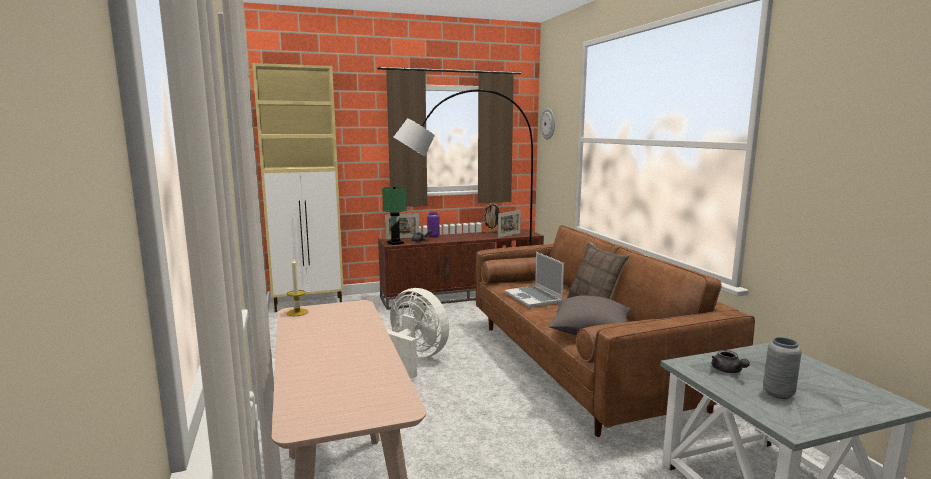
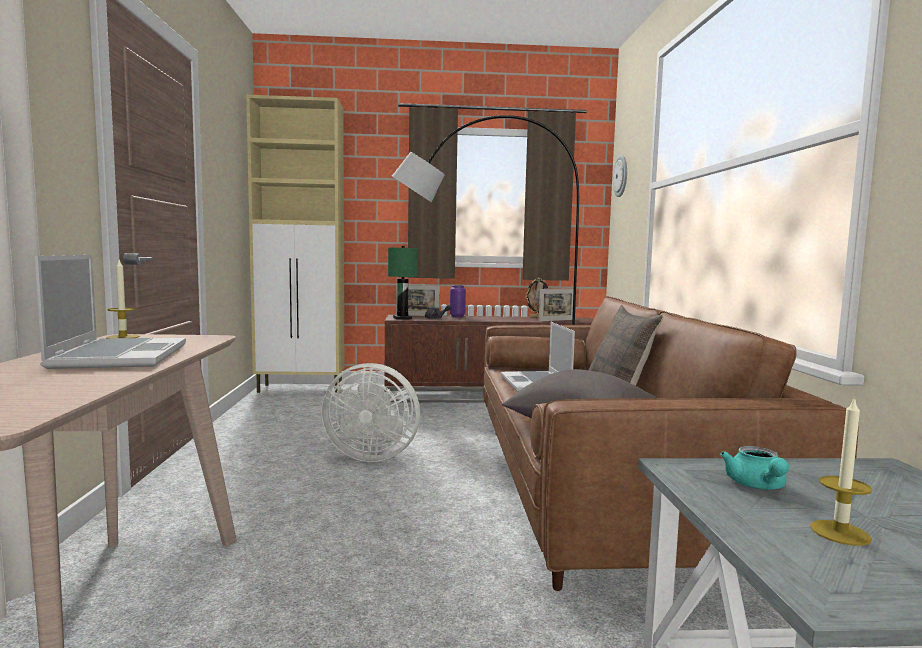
camera: 15 degrees right, 5 degrees down
(341, 336) = (119, 356): none -> laptop
(415, 359) = (370, 455): white fan -> white fan turned 135 degrees clockwise
(728, 371) = (757, 486): grey teapot -> turquoise teapot
(778, 394) = (840, 533): grey vase -> candle

